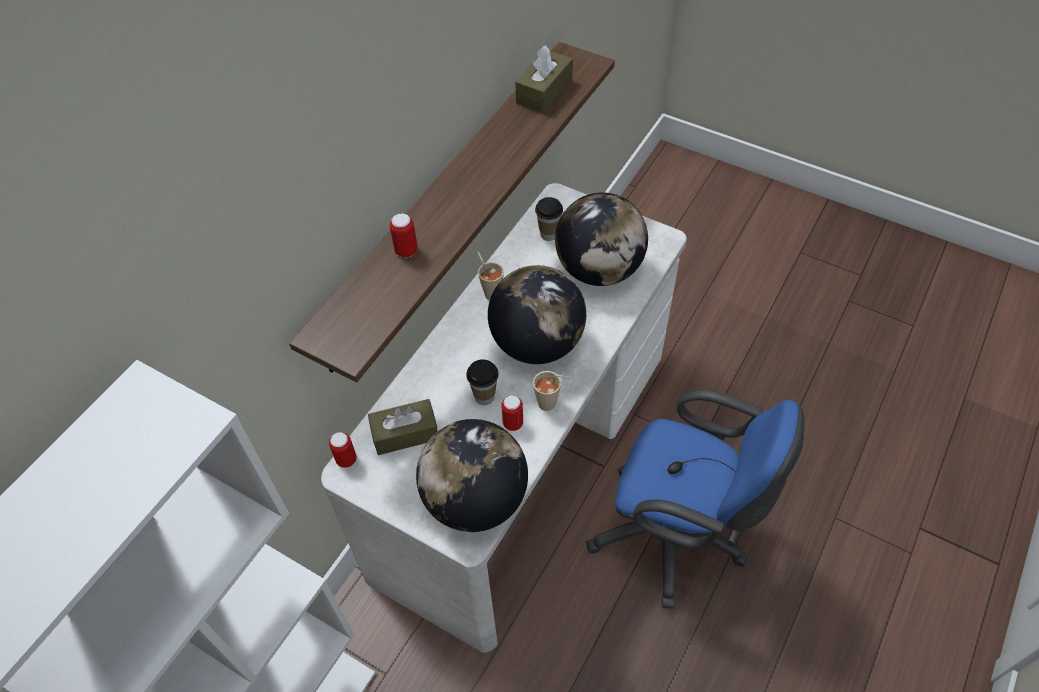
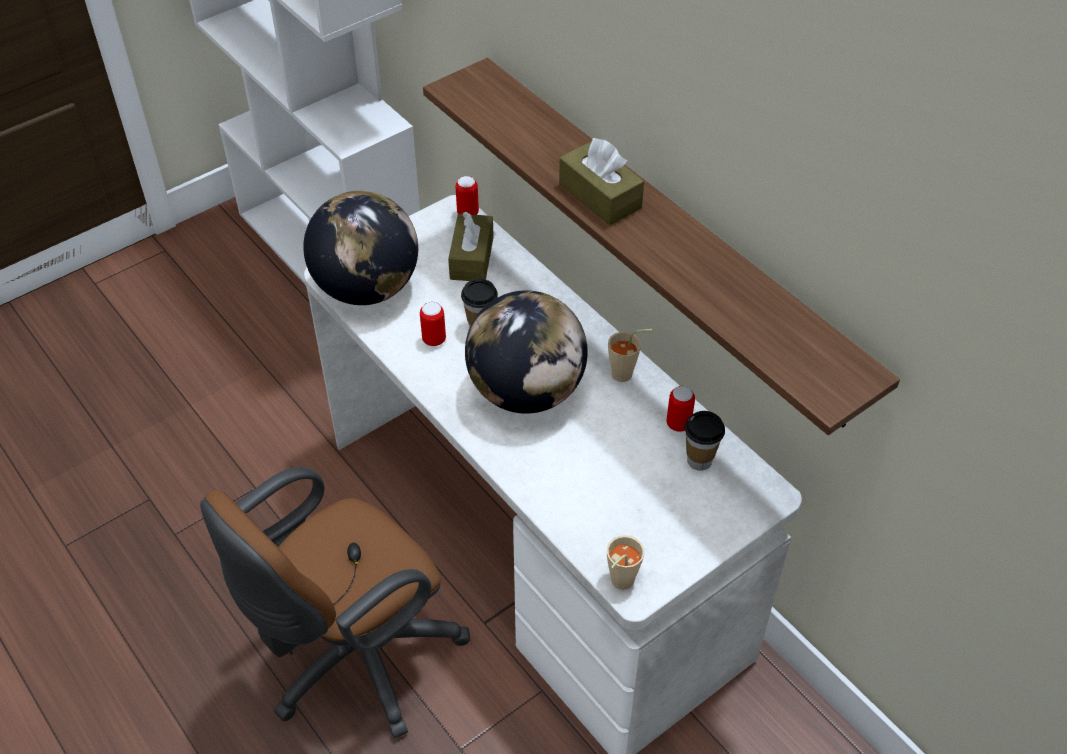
camera: 110 degrees right, 5 degrees down
(406, 251) = (557, 145): can -> can (678, 424)
(544, 91) = (782, 326): brown tissue box -> brown tissue box (600, 196)
(551, 404) = (438, 377): beige cup -> beige cup (619, 583)
(599, 270) = (611, 491): globe -> none
(675, 537) = (354, 659): blue office chair -> brown office chair

